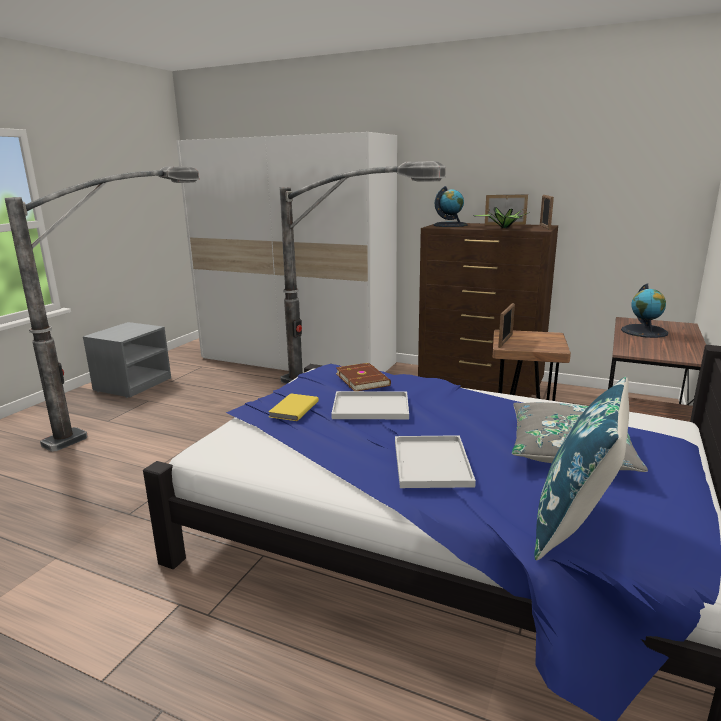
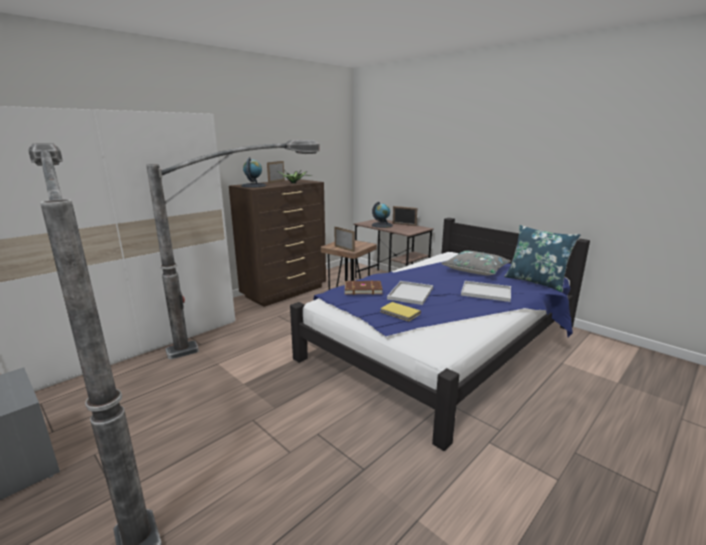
camera: 70 degrees left, 0 degrees up
(544, 227) = (305, 180): picture frame -> picture frame (404, 224)

